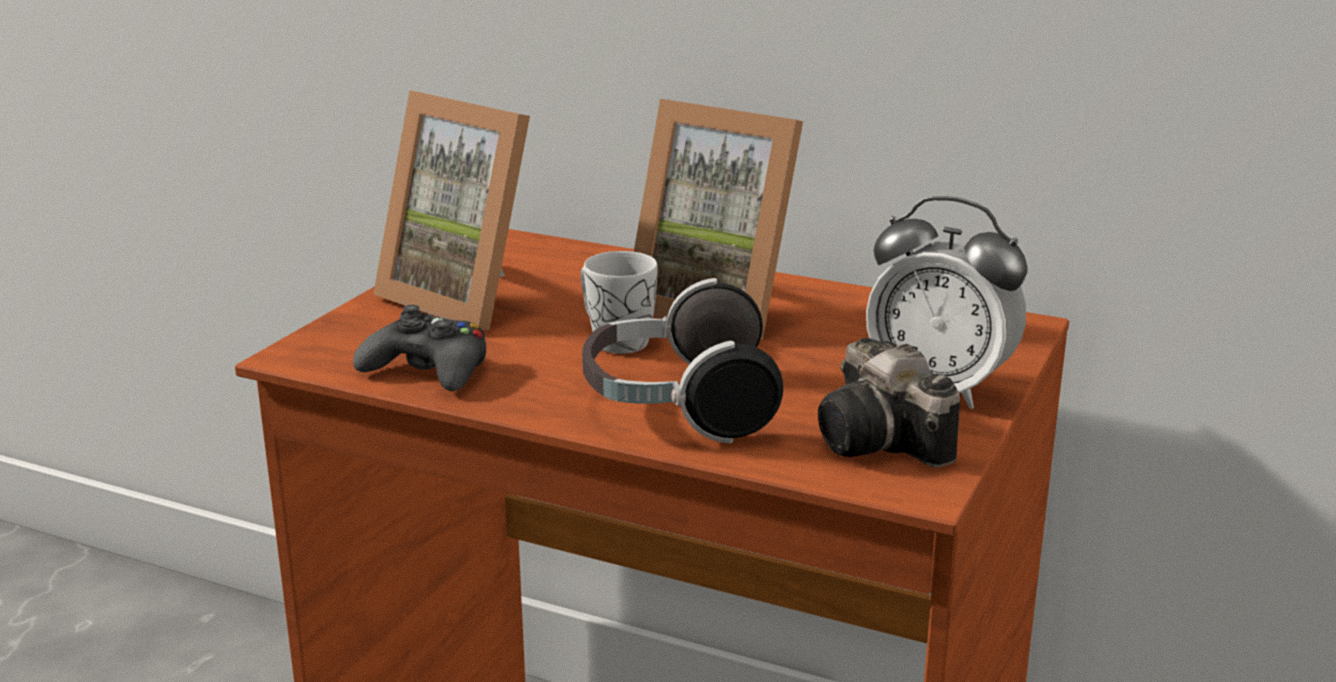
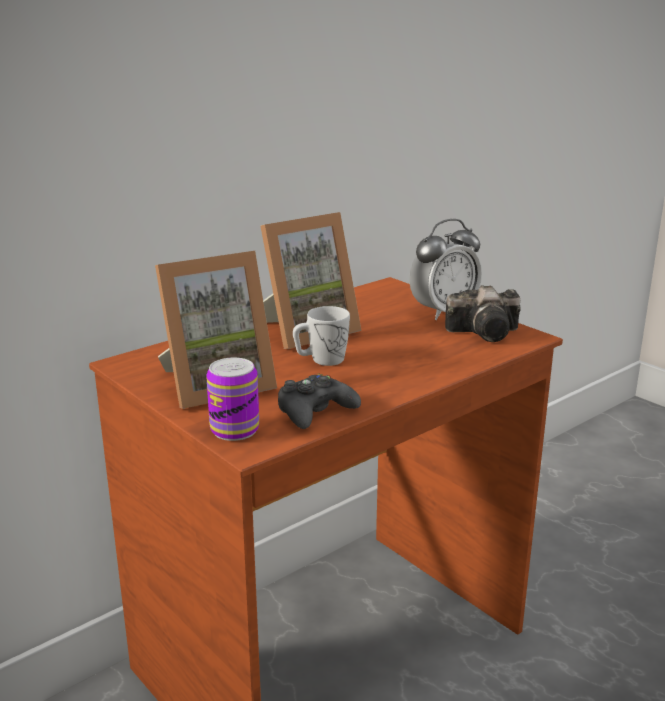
camera: 65 degrees left, 0 degrees up
(339, 336) = (234, 430): none -> can
(677, 405) = (416, 362): headphones -> none

